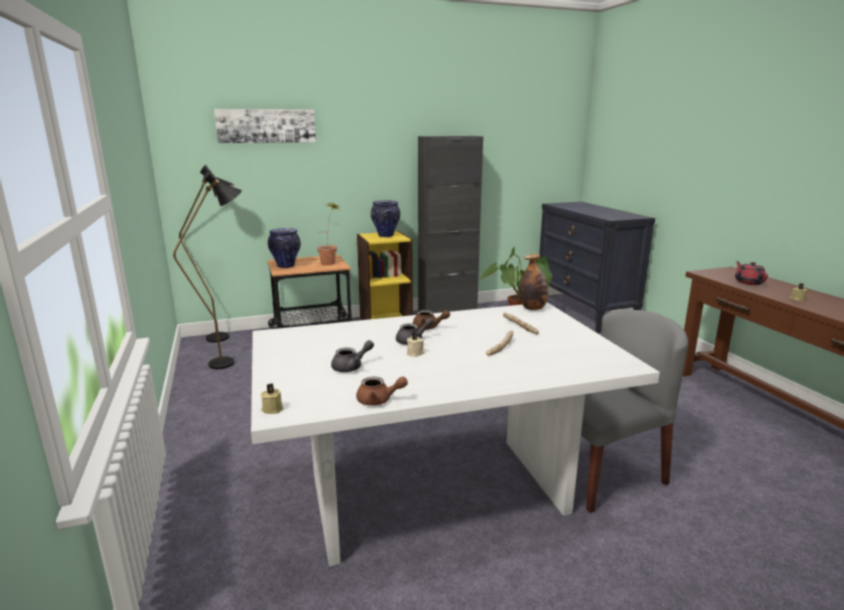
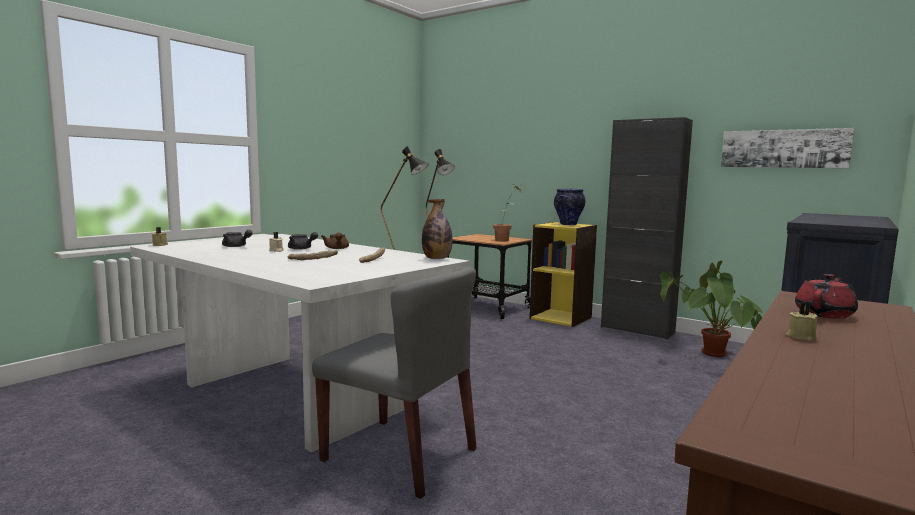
camera: 55 degrees right, 10 degrees down
(266, 126) = (491, 118): picture -> picture (783, 149)
(286, 266) = (471, 237): vase -> none
(379, 400) = (183, 253): brown teapot -> none

